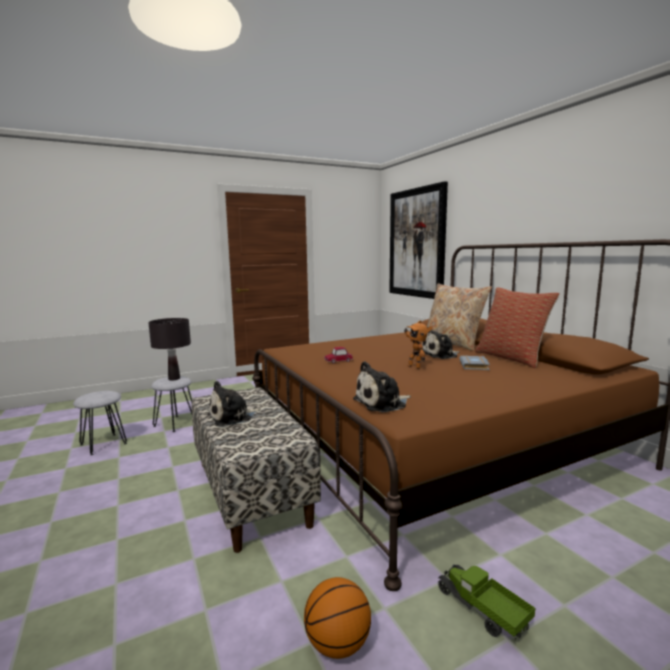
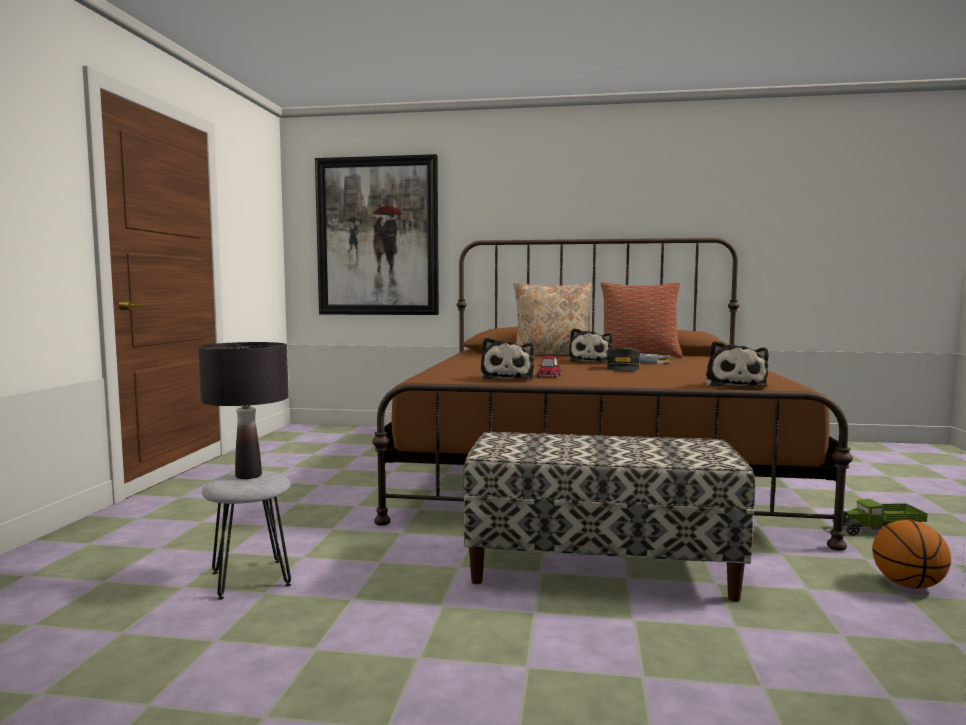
camera: 55 degrees left, 5 degrees down
(103, 444) = (208, 661): grey stool -> none
(232, 417) = (594, 452): plush toy -> plush toy (507, 378)
(415, 367) = (623, 368): toy robot -> grey cap

